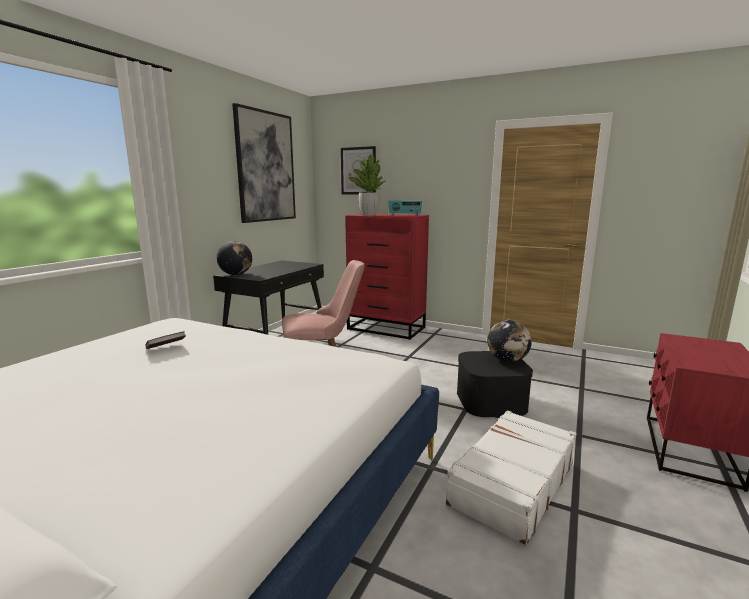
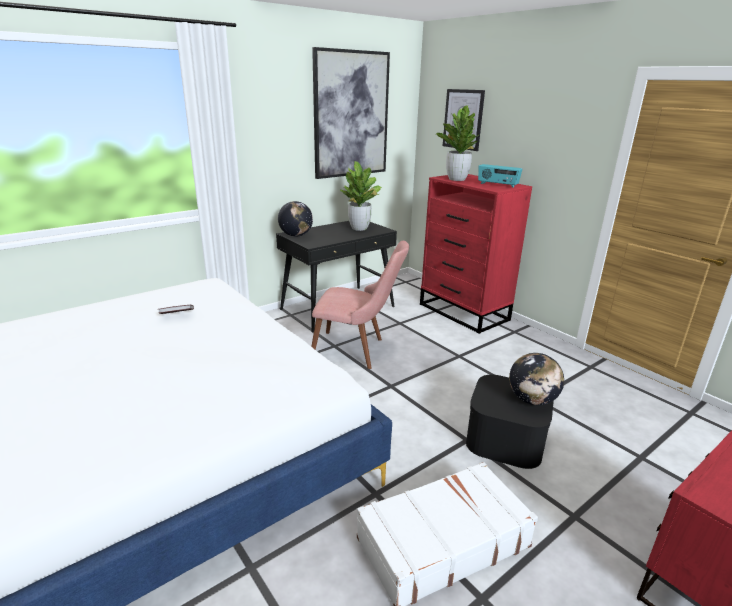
camera: 25 degrees right, 10 degrees up
(289, 265) = (359, 228): none -> potted plant

